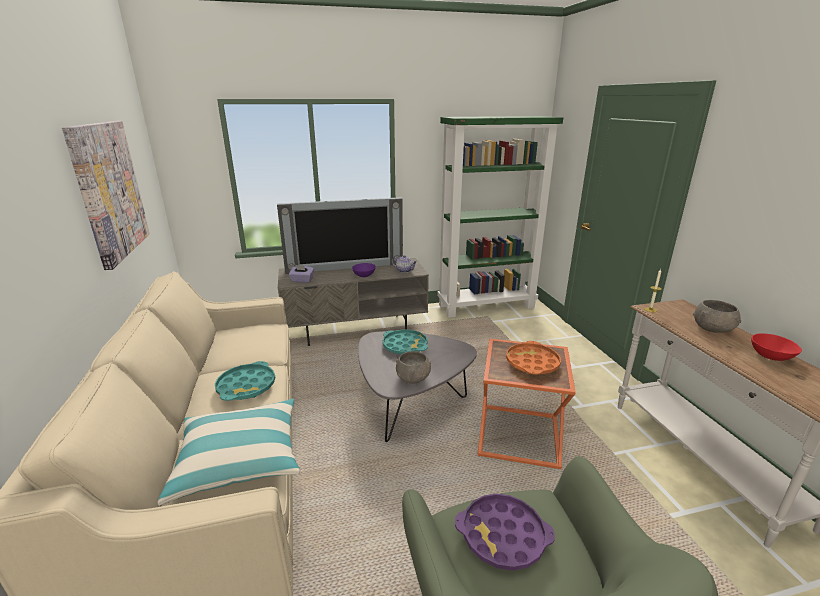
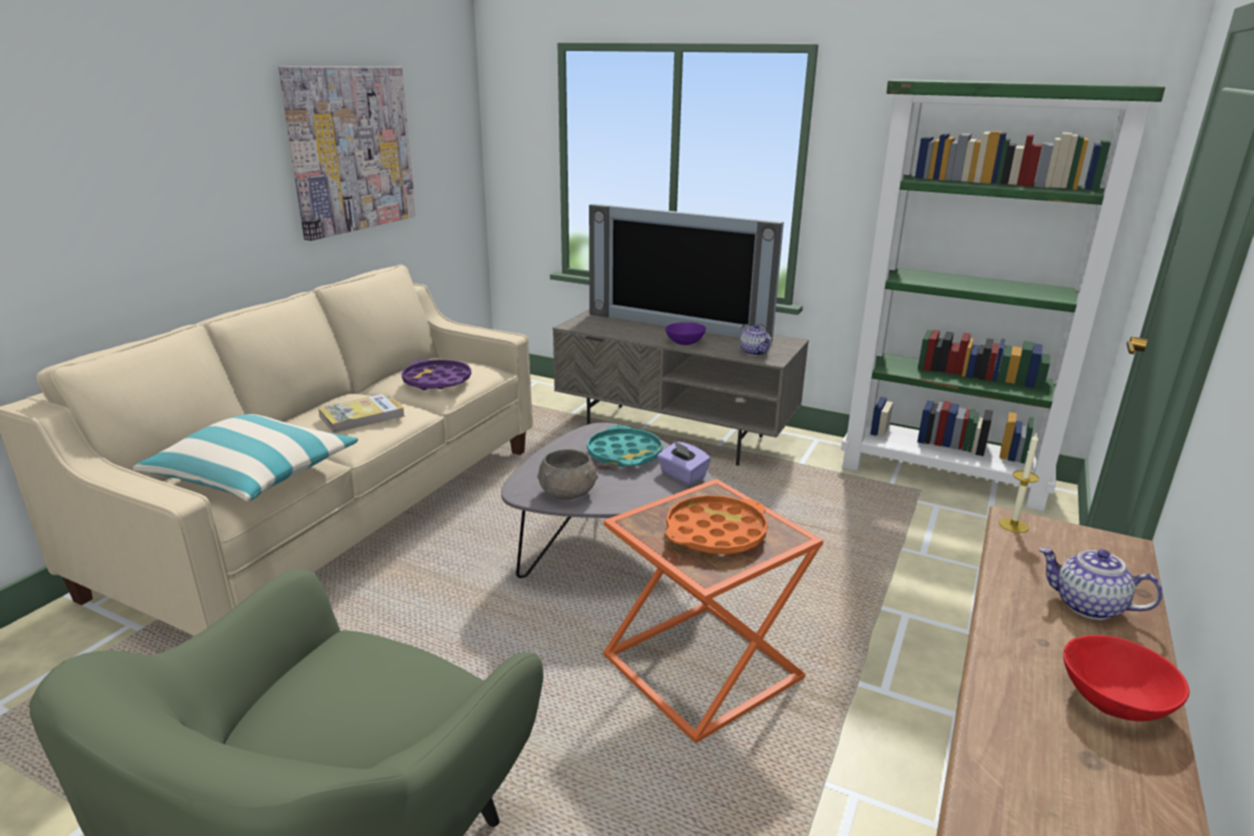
camera: 40 degrees right, 0 degrees up
(246, 386) = (362, 416): turquoise tray -> book
(302, 280) = (595, 327): purple tissue box -> purple tissue box (682, 475)
(503, 536) = (349, 685): purple tray -> purple tray (437, 381)
(713, 329) = (1087, 606): grey bowl -> teapot

